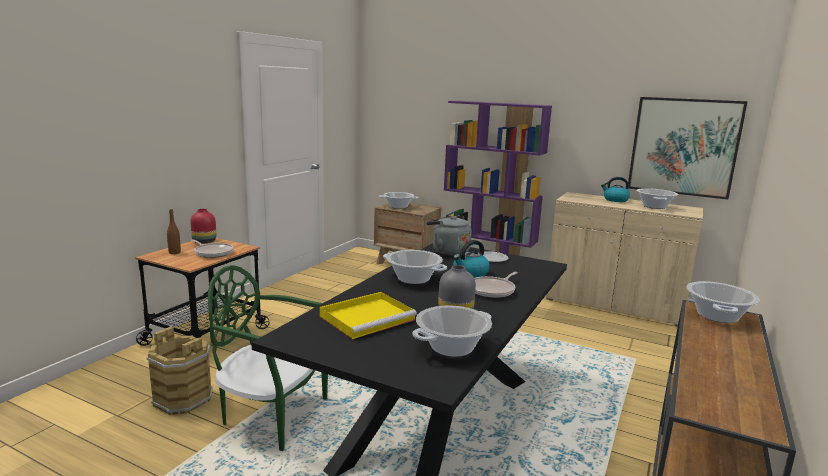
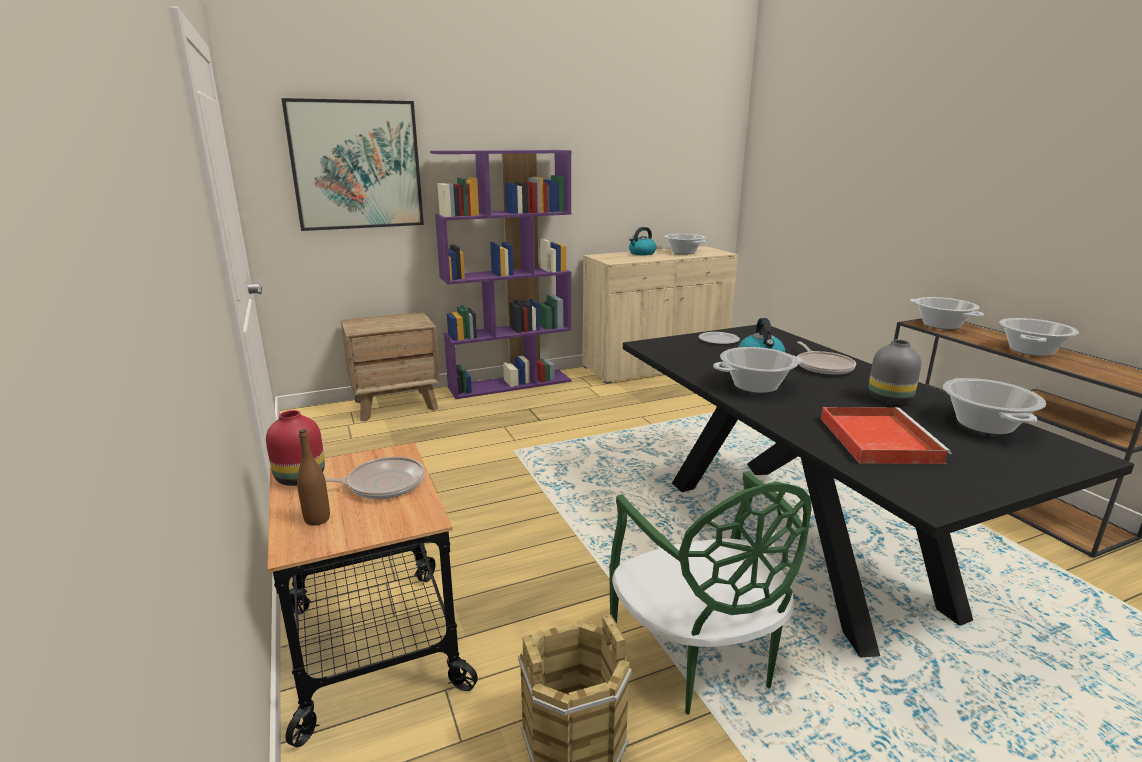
camera: 50 degrees left, 5 degrees up
(271, 415) = (698, 658): green chair -> green chair turned 75 degrees counterclockwise
(368, 317) = (877, 438): yellow tray -> red tray
(398, 207) = (374, 325): cooking pot -> cooking pot (1031, 351)
(448, 251) = (671, 348): grey kettle -> none
(683, 147) = (685, 186): picture -> picture (356, 165)

